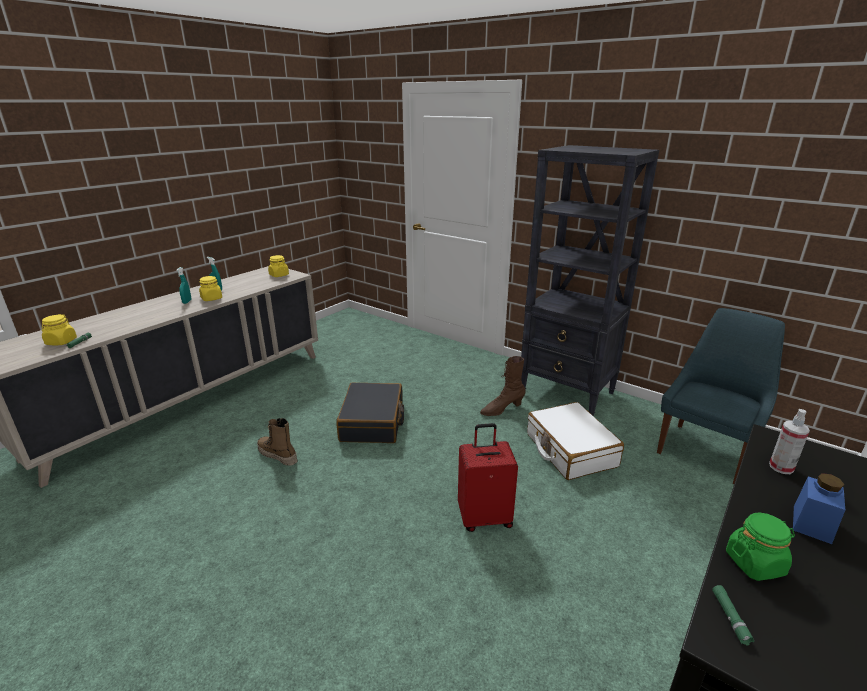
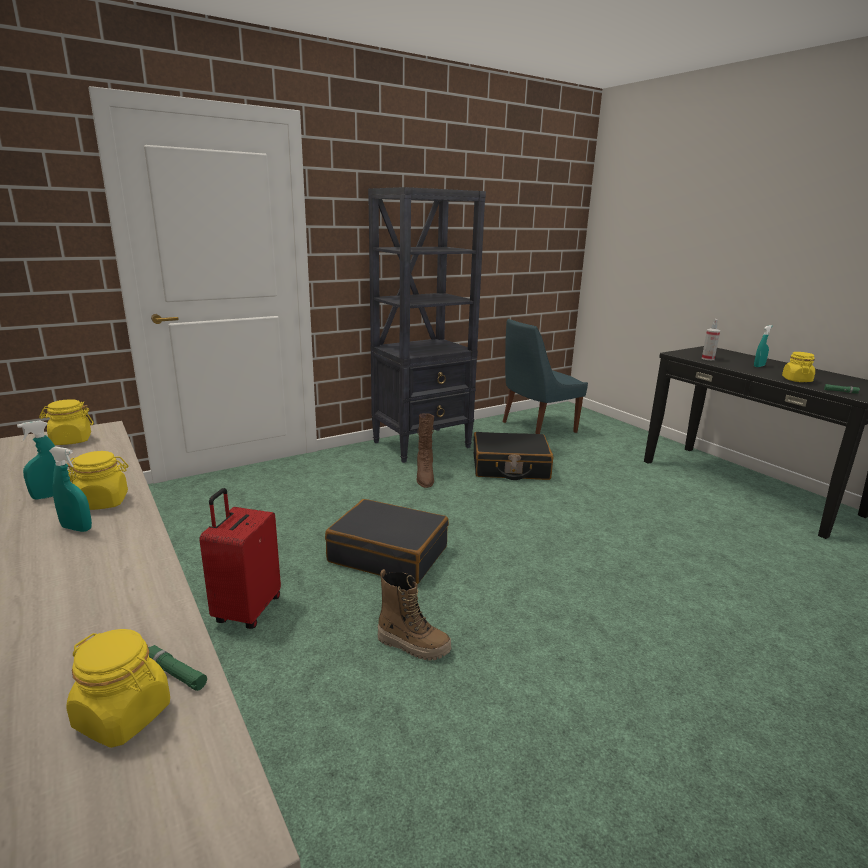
camera: 70 degrees left, 5 degrees down
(277, 455) = (413, 645): boot -> boot turned 120 degrees counterclockwise
(484, 517) = (586, 525): red suitcase -> red suitcase (246, 610)
(570, 450) = (510, 467): white suitcase -> black suitcase
(706, 451) = (536, 427): blue chair -> blue chair turned 90 degrees counterclockwise
(754, 563) = (796, 380): green jar -> yellow jar
(812, 524) = (759, 366): blue jar -> turquoise spray bottle

